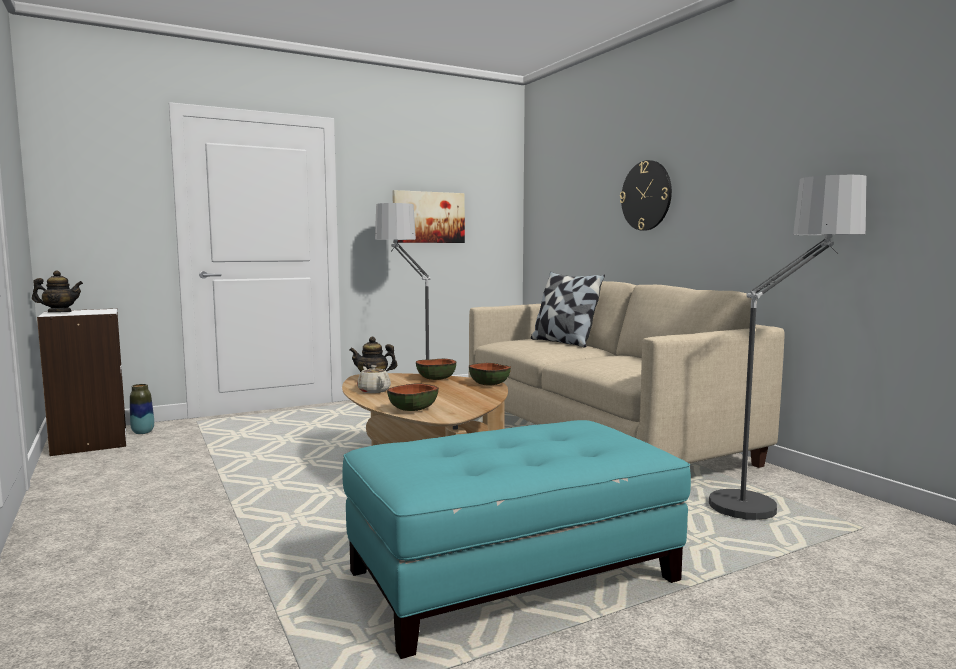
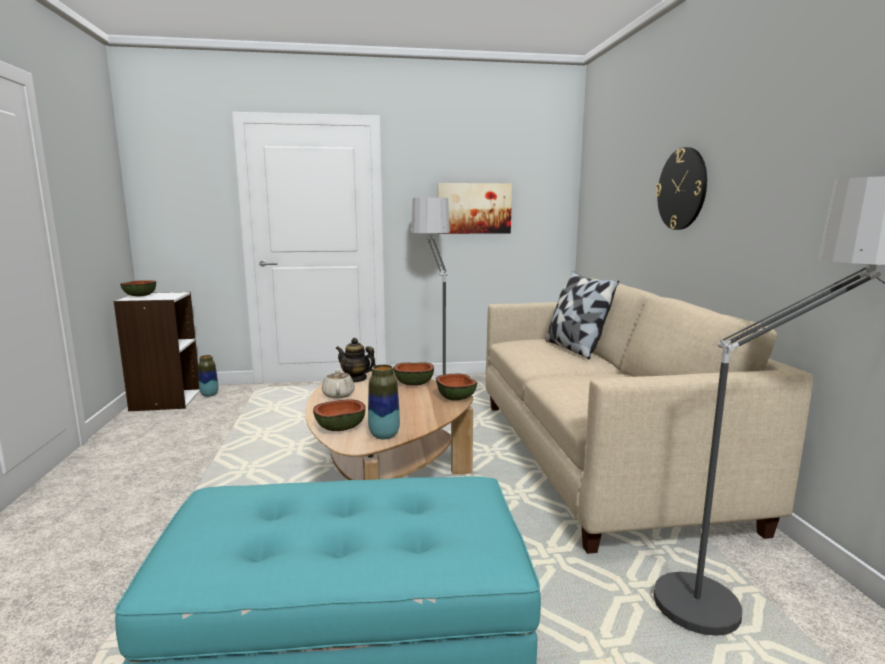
camera: 20 degrees right, 5 degrees up
(59, 312) = (140, 296): teapot -> bowl
(461, 410) = (384, 435): none -> vase

